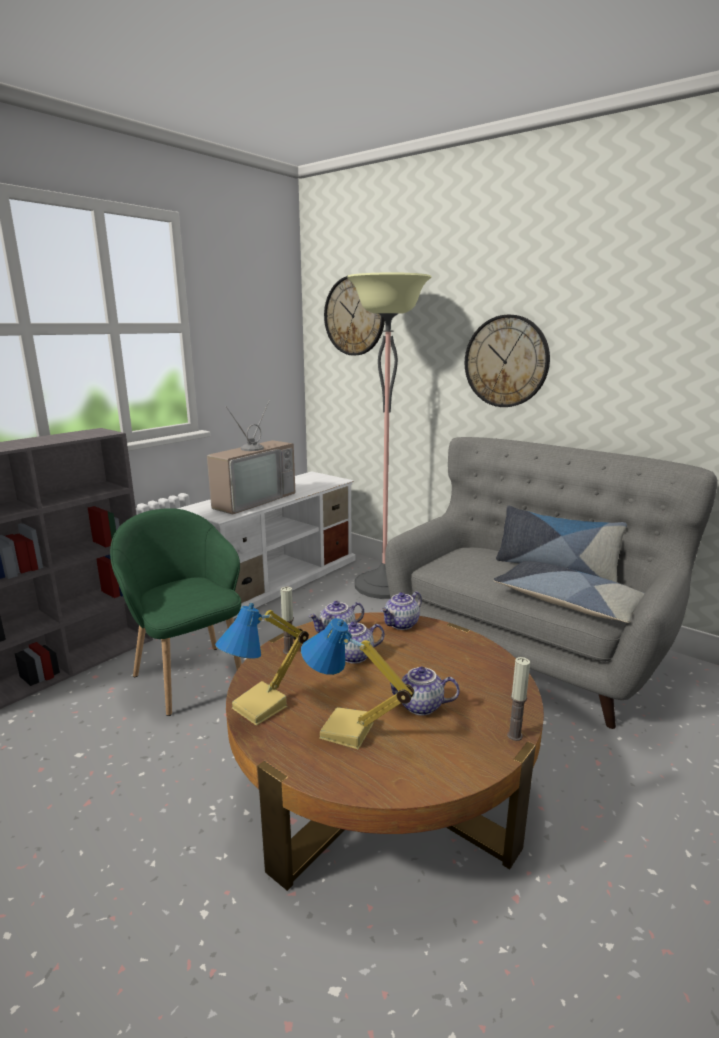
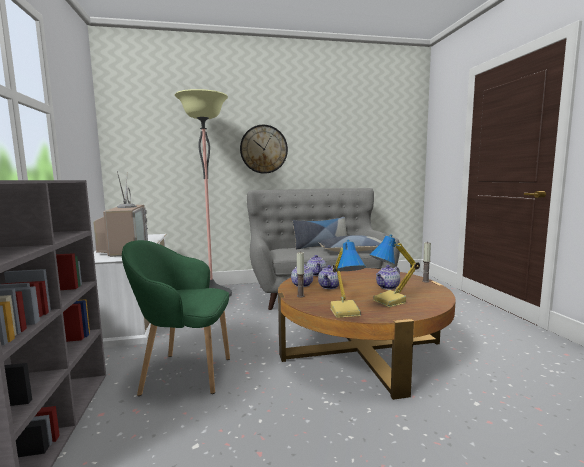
camera: 50 degrees left, 10 degrees down
(354, 316) = (151, 123): wall clock -> none

